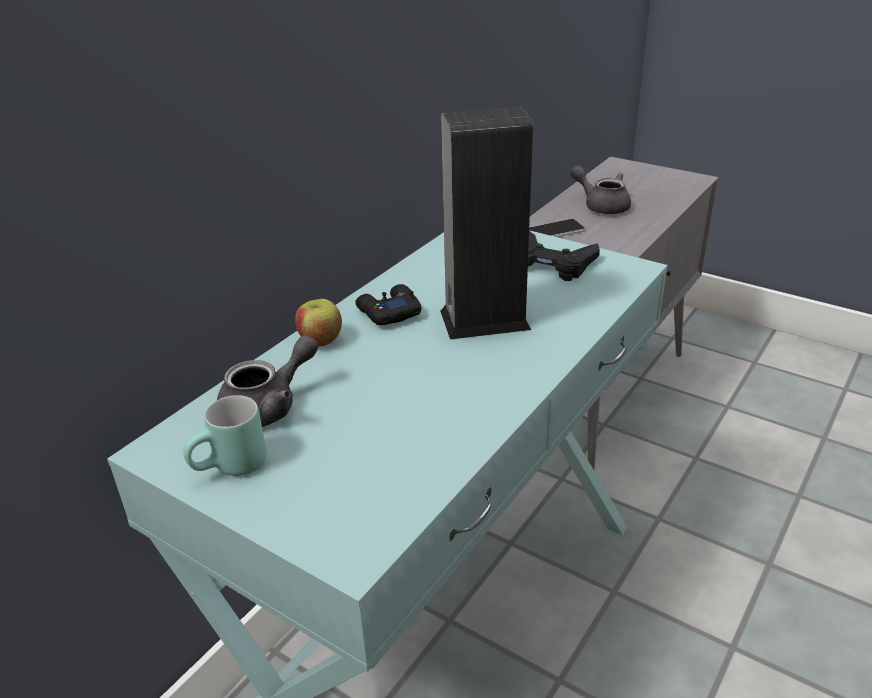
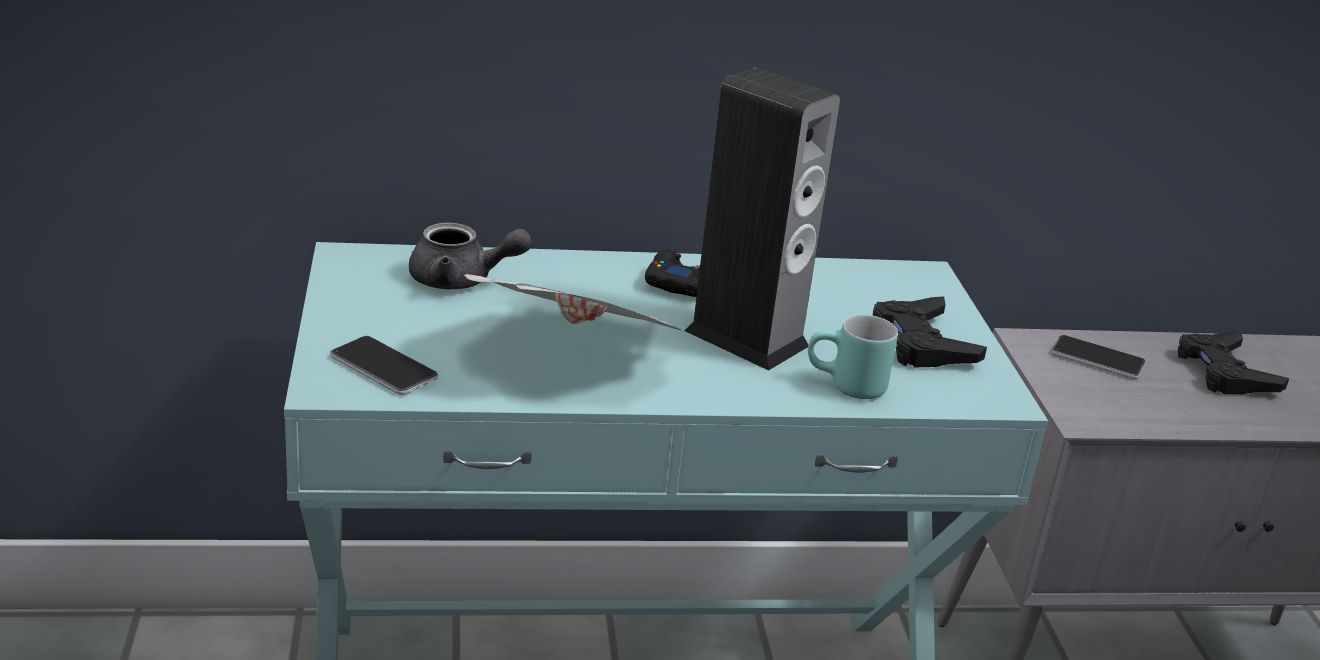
camera: 45 degrees right, 5 degrees down
(232, 469) = (364, 296): turquoise mug -> turquoise mug (845, 388)
(320, 341) = (586, 267): apple -> none
(354, 507) = (384, 367): none -> phone
(435, 398) = (578, 355): none -> newspaper
(602, 205) = (1224, 372): grey teapot -> black game controller

